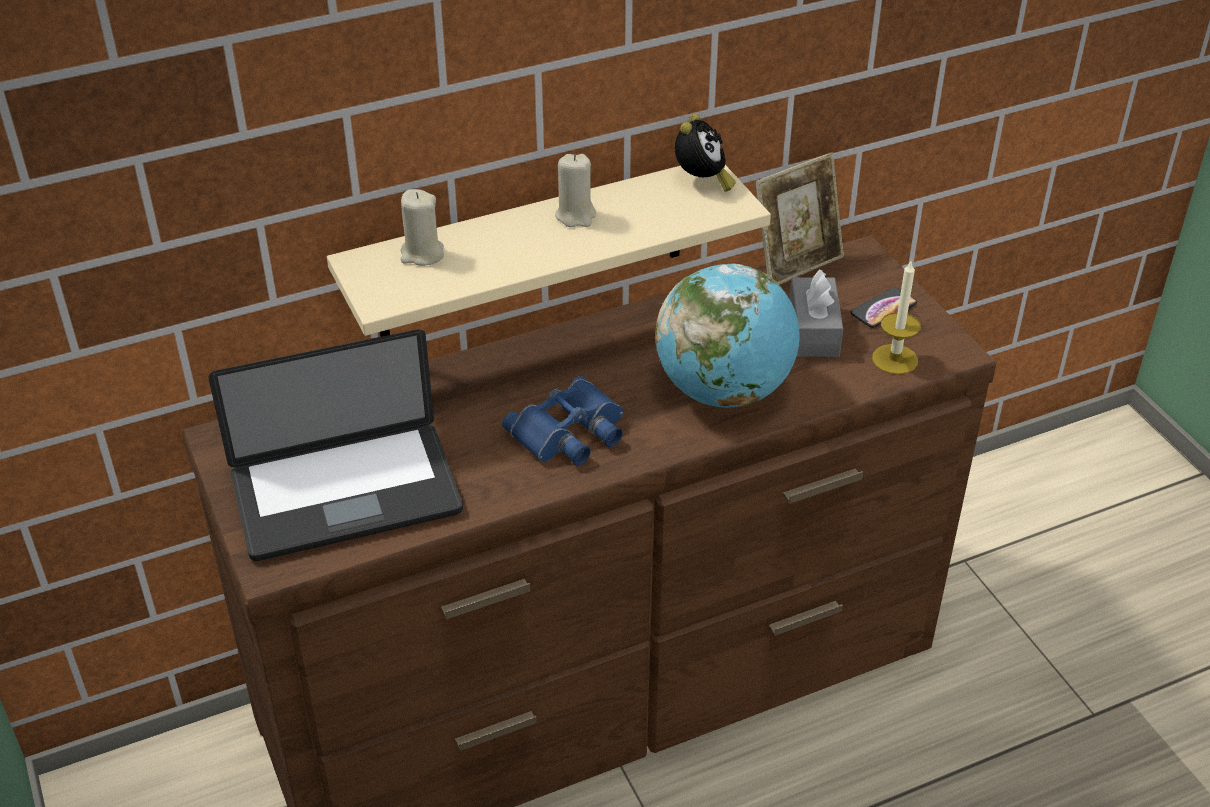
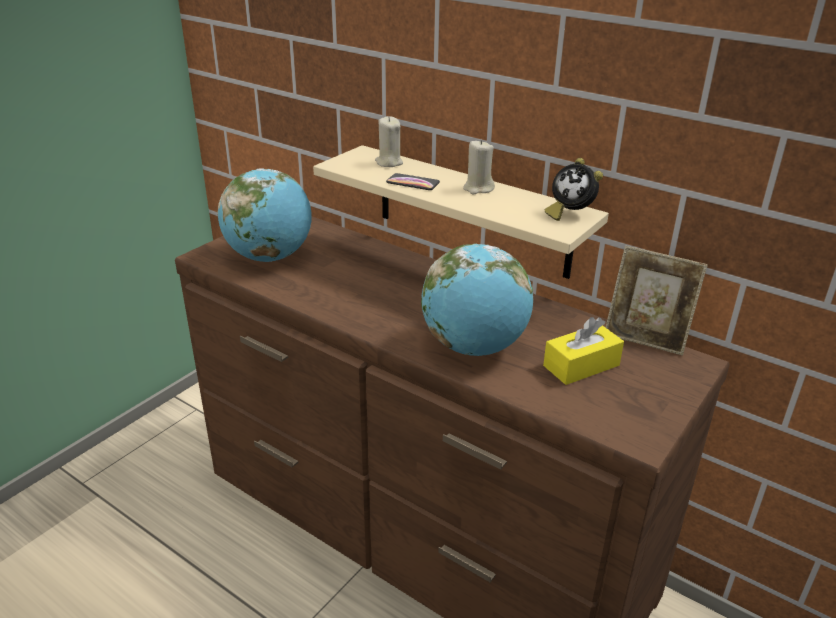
camera: 60 degrees right, 10 degrees down
(346, 494) = (270, 257): laptop -> globe
(570, 432) = (378, 304): blue binoculars -> none
(702, 182) = (569, 214): alarm clock -> alarm clock turned 60 degrees clockwise
(813, 330) = (581, 365): grey tissue box -> yellow tissue box
(883, 308) = (647, 391): phone -> phone (413, 183)
(895, 359) = (594, 412): candle -> none

